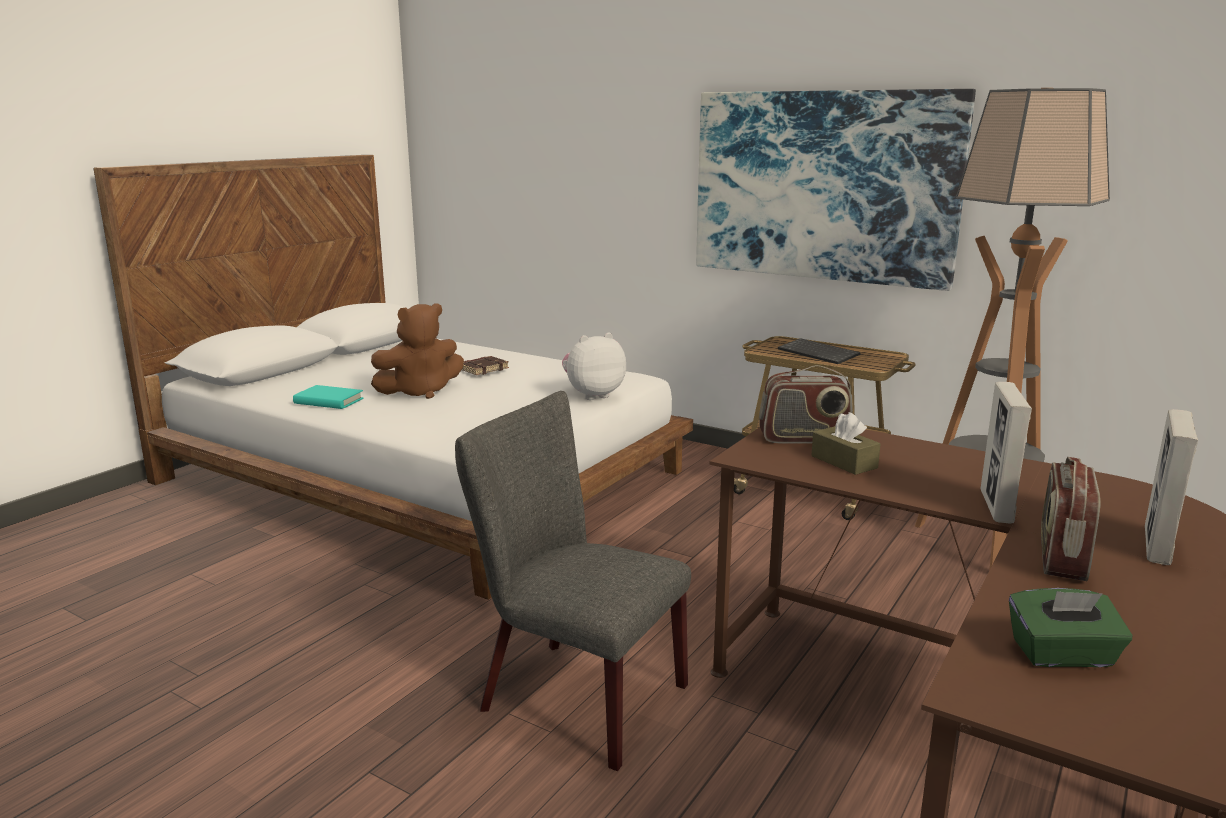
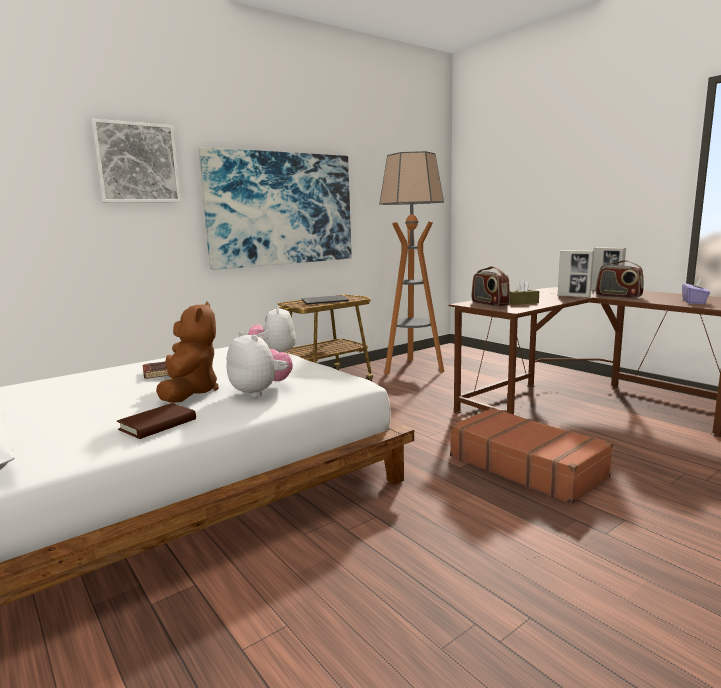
camera: 70 degrees left, 5 degrees down
(328, 401) = (158, 424): turquoise book -> brown book
(426, 415) = (260, 392): none -> plush toy
(571, 695) = (526, 466): grey chair -> brown suitcase
(632, 117) = (137, 163): none -> picture
(804, 439) = (489, 304): radio -> radio turned 135 degrees clockwise
(1062, 655) = (694, 302): green tissue box -> purple tissue box

